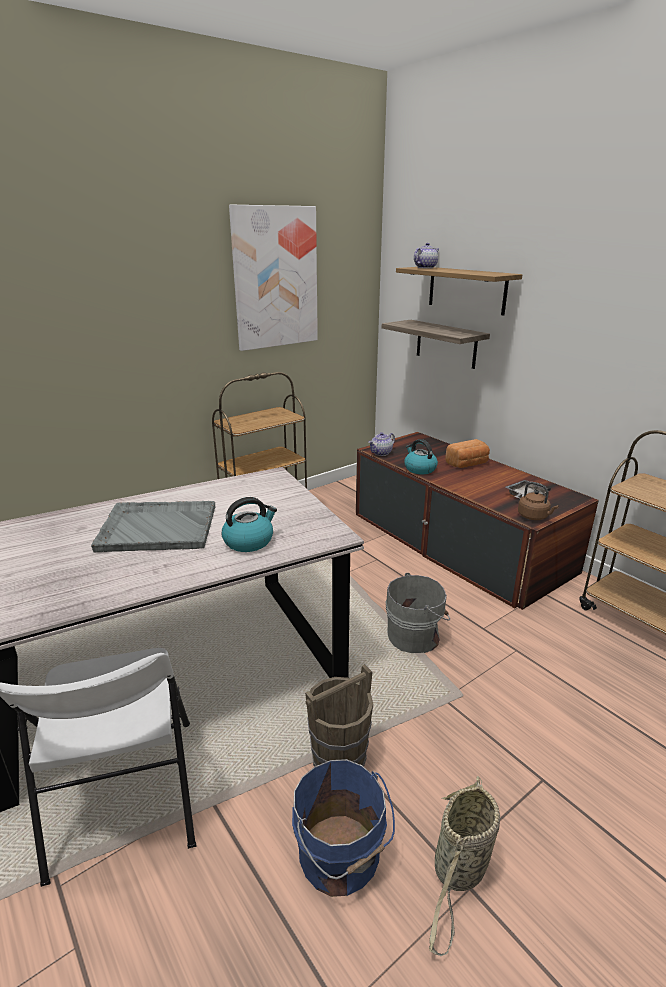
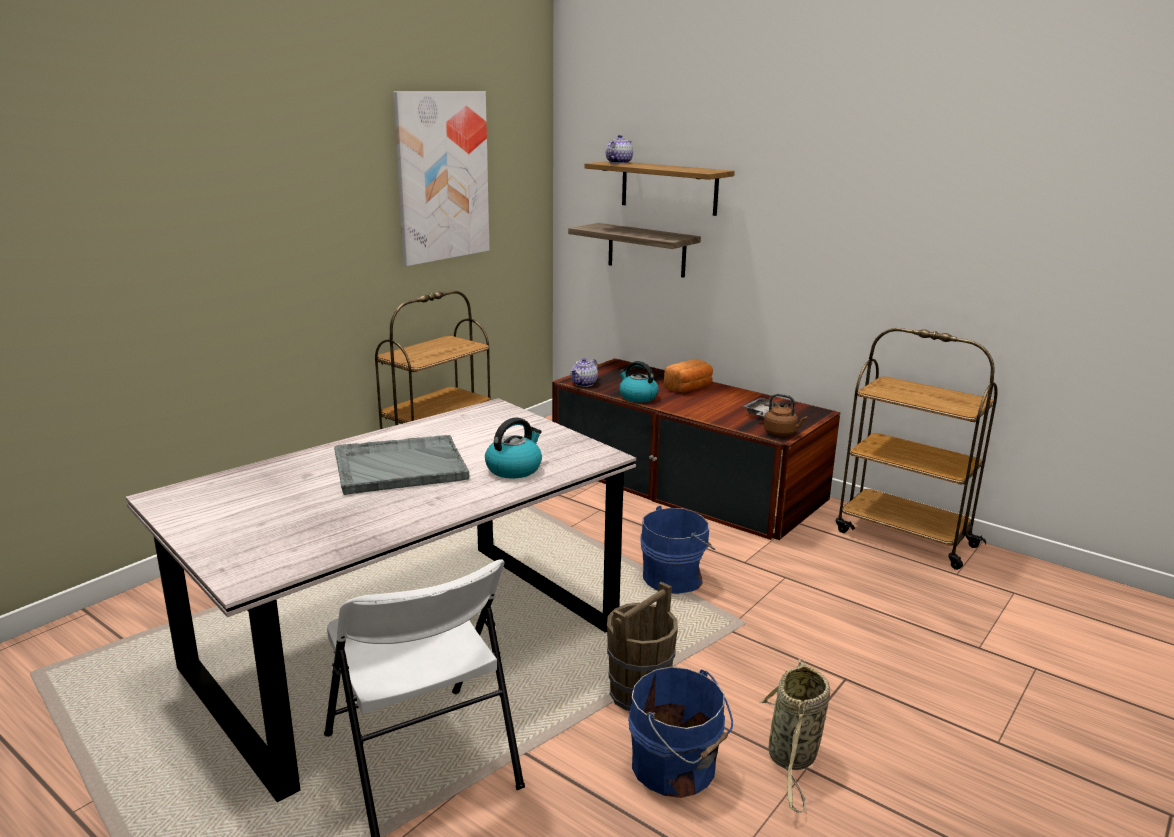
camera: 15 degrees left, 5 degrees down
(415, 636) = (675, 578): grey bucket -> blue bucket

